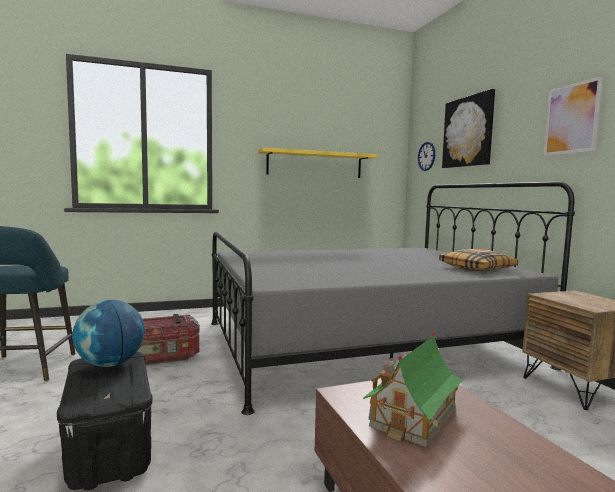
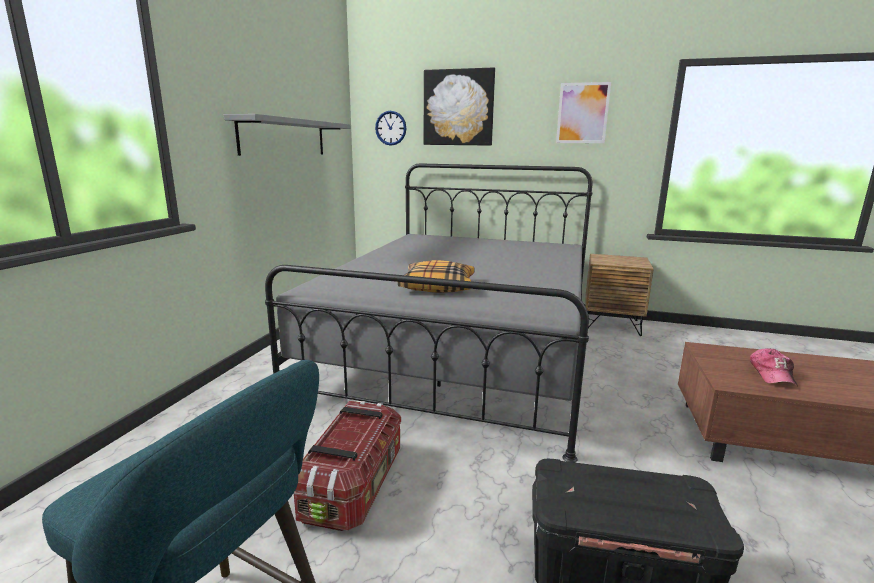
camera: 55 degrees left, 10 degrees up
(110, 364) = (586, 487): globe -> none
(315, 164) = (284, 137): yellow shelf -> grey shelf
(413, 417) = (772, 374): toy house -> cap
(477, 268) = (536, 250): pillow -> pillow (438, 286)

